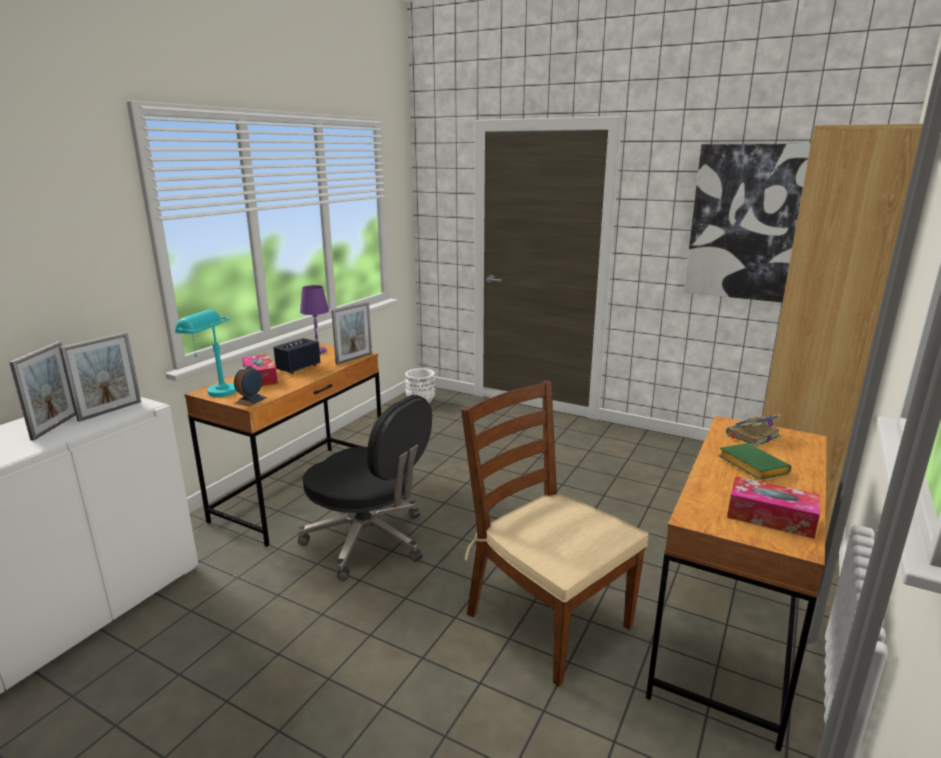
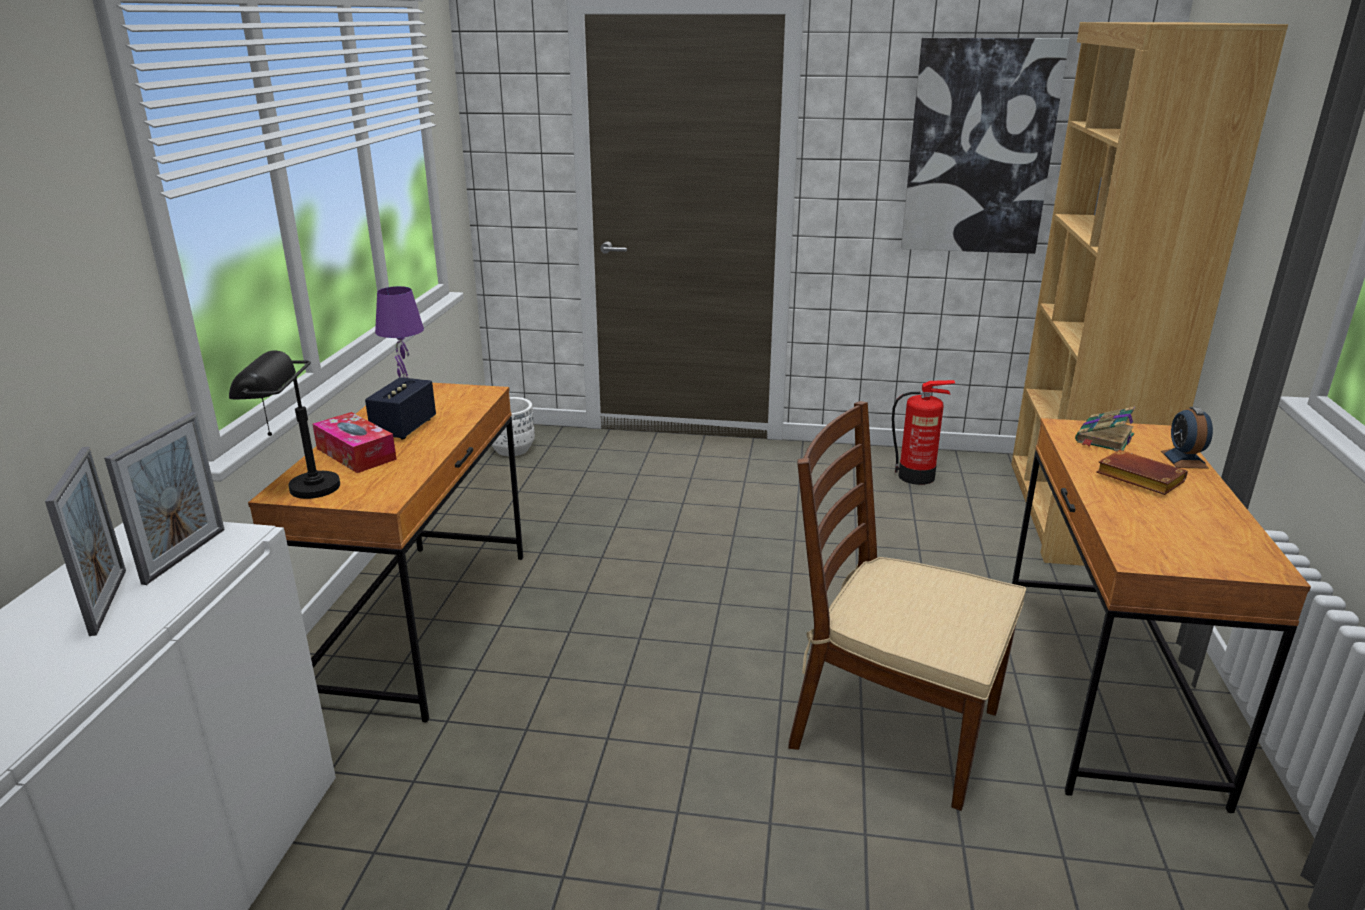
camera: 20 degrees left, 5 degrees up
(213, 391) = (297, 488): turquoise table lamp -> black table lamp
(250, 400) = (381, 495): alarm clock -> alarm clock (1184, 459)
(354, 359) = (481, 400): picture frame -> none
(369, 540) = (581, 677): black office chair -> none
(680, 458) = (917, 476): none -> fire extinguisher
(750, 466) = (1136, 479): green book -> brown book
(770, 517) = (1213, 540): tissue box -> none

